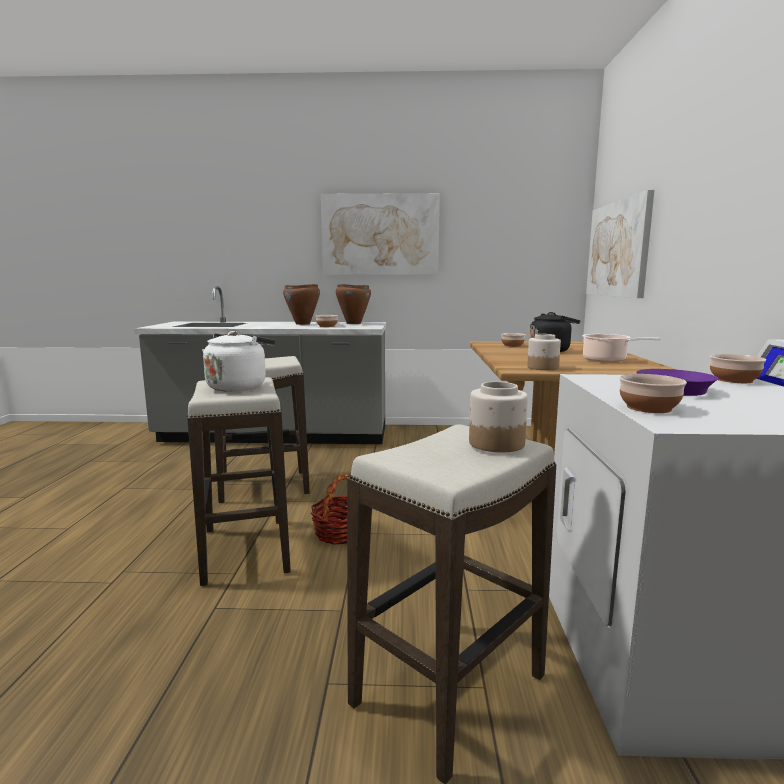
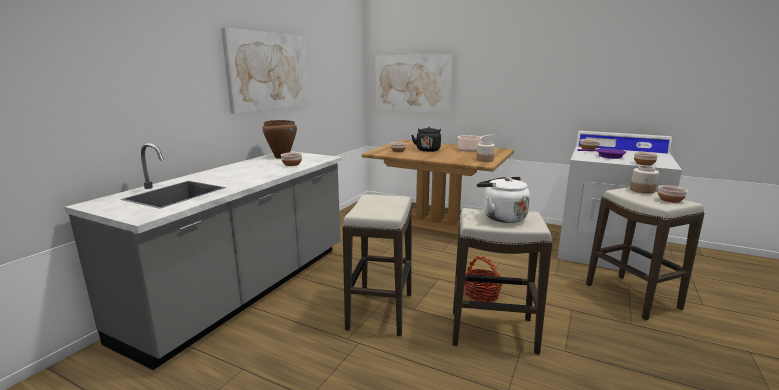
camera: 65 degrees left, 5 degrees up
(302, 324) = (252, 167): brown cooking pot -> none
(441, 461) = (670, 200): none -> bowl

